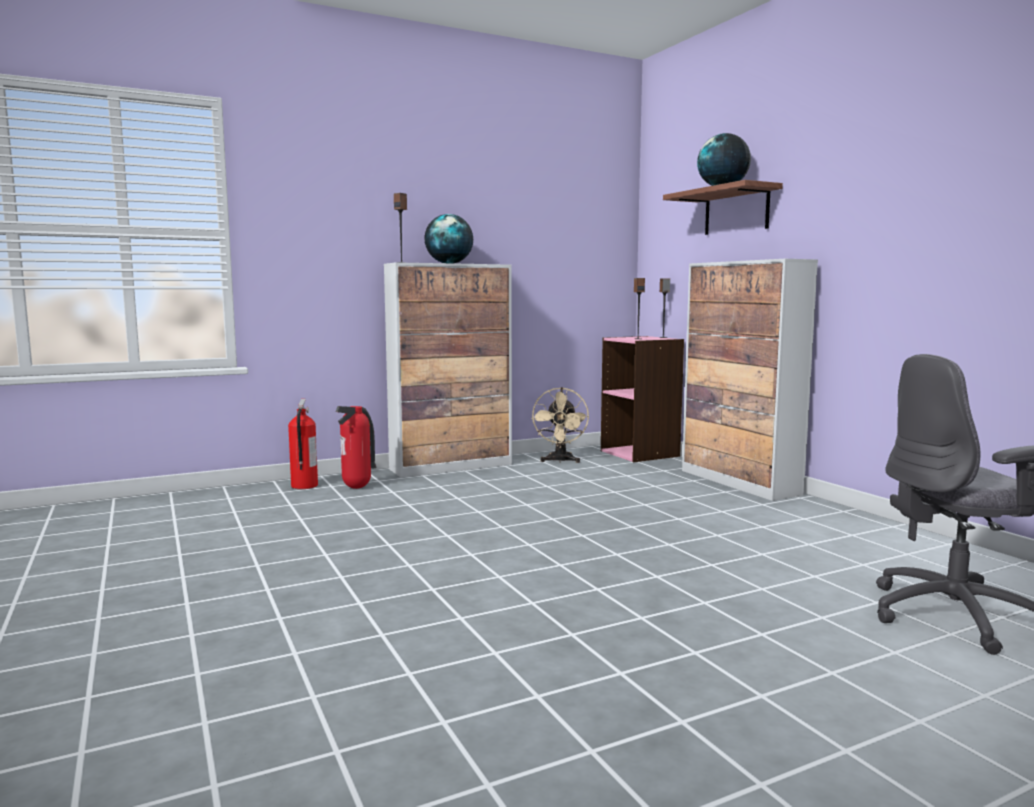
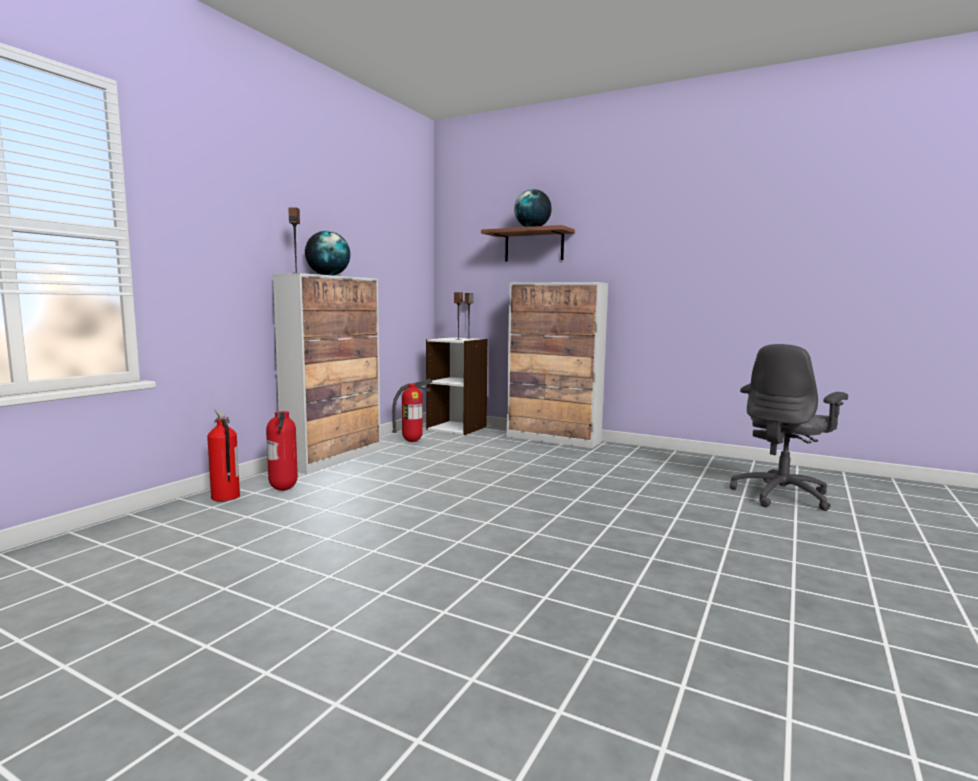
camera: 35 degrees left, 0 degrees up
(560, 461) = (412, 441): beige fan -> fire extinguisher
(640, 453) = (457, 428): pink bookcase -> white bookcase

